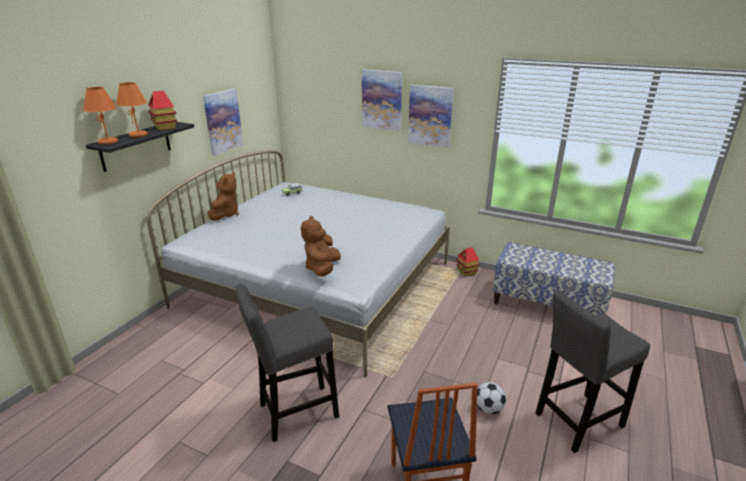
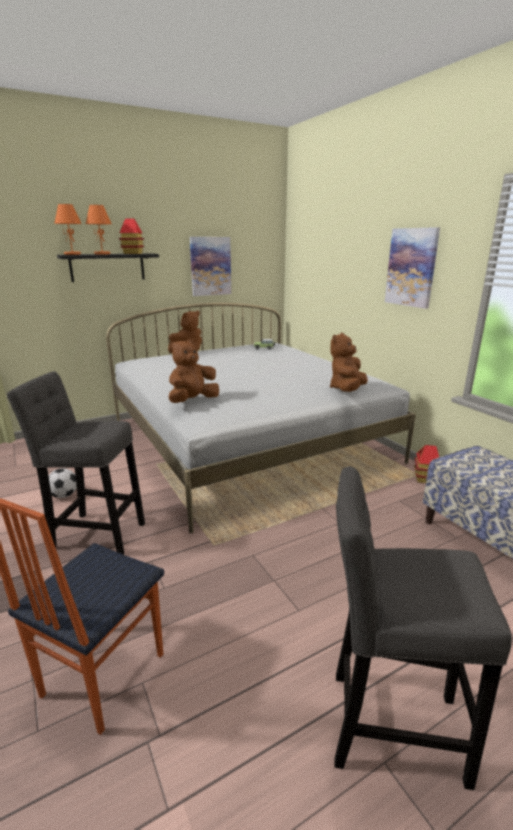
camera: 35 degrees right, 5 degrees down
(382, 100) = (366, 251): picture -> none
(414, 223) = (347, 389): none -> brown plush toy
(488, 409) = (278, 633): football -> football (64, 495)

